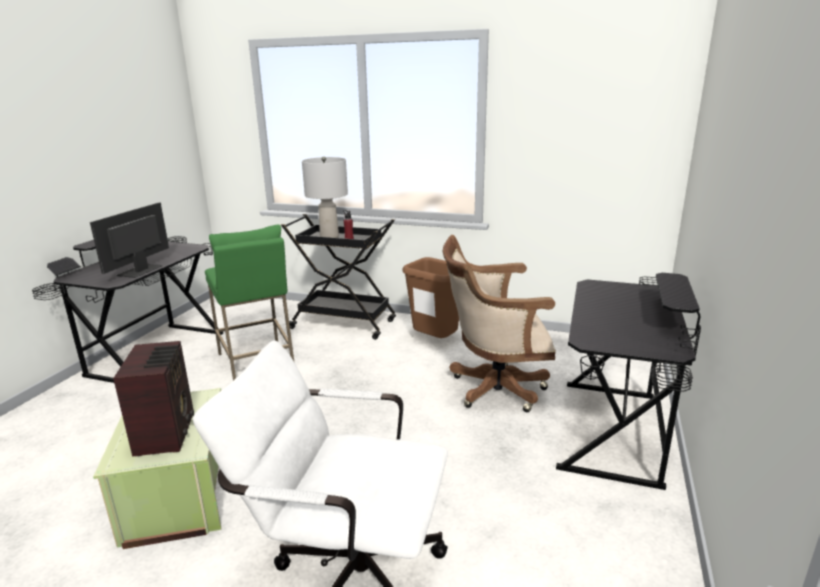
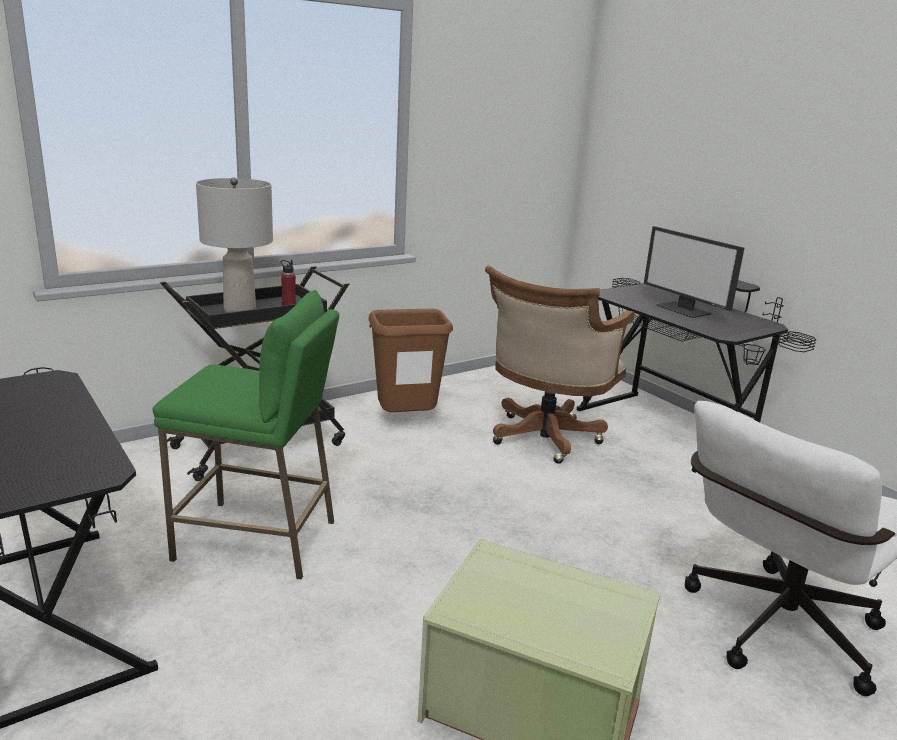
camera: 55 degrees left, 0 degrees up
(140, 271) = (82, 441): monitor -> monitor (684, 309)
(167, 432) = (565, 606): radio -> none

